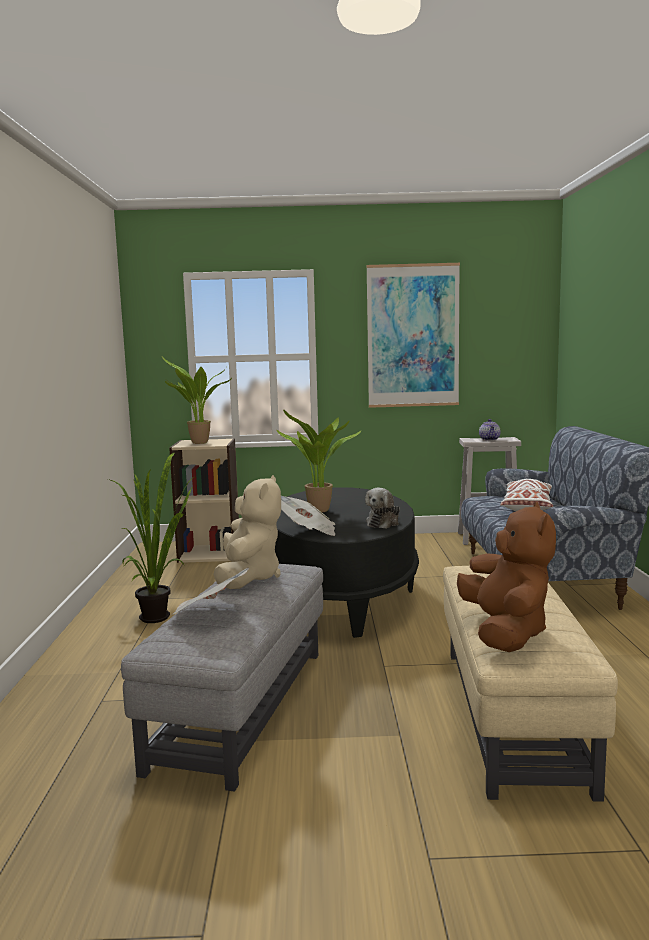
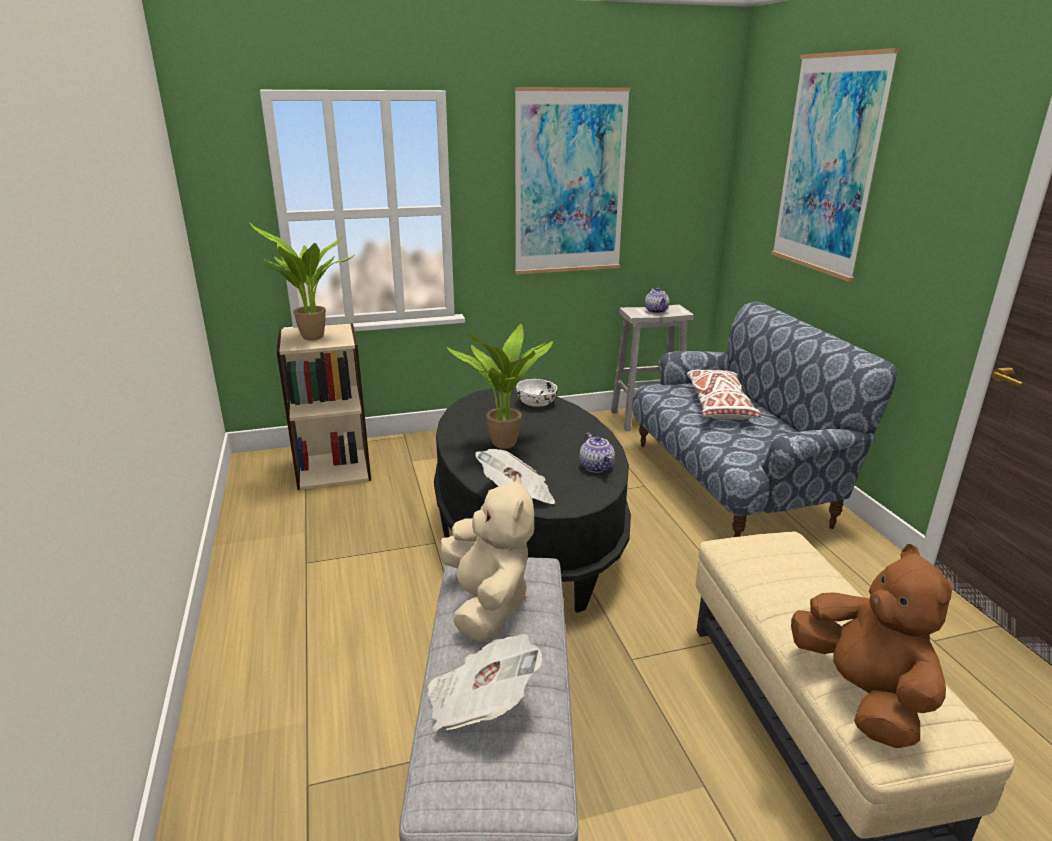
camera: 15 degrees left, 15 degrees up
(161, 616) = (320, 599): potted plant -> none
(363, 494) = (537, 403): none -> white bowl
(383, 523) = (597, 467): plush toy -> teapot
(610, 302) = (828, 165): none -> picture

